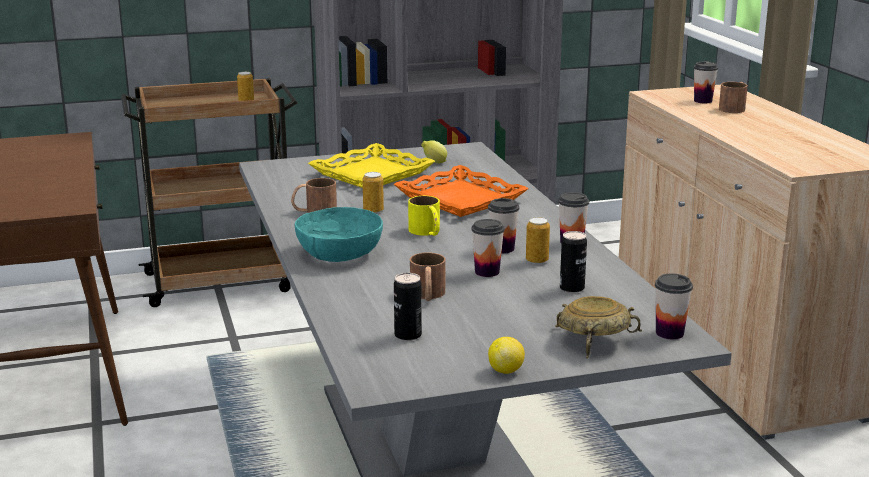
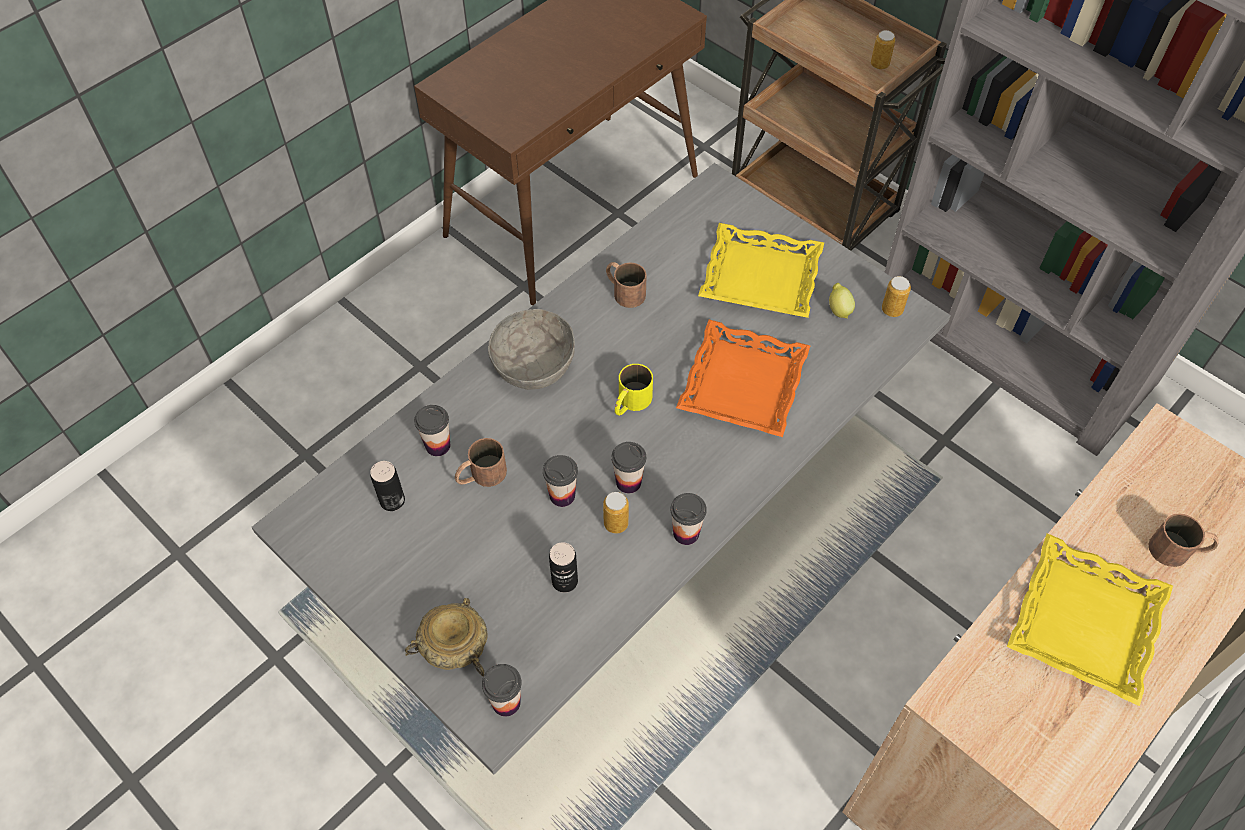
camera: 60 degrees right, 35 degrees up
(339, 254) = (533, 364): turquoise bowl -> grey bowl
(373, 211) = (657, 333): can -> can (892, 310)
(506, 370) = (362, 601): lemon -> none
(702, 101) = (1183, 502): cup -> cup (438, 445)
(767, 133) = (1086, 624): none -> yellow tray

